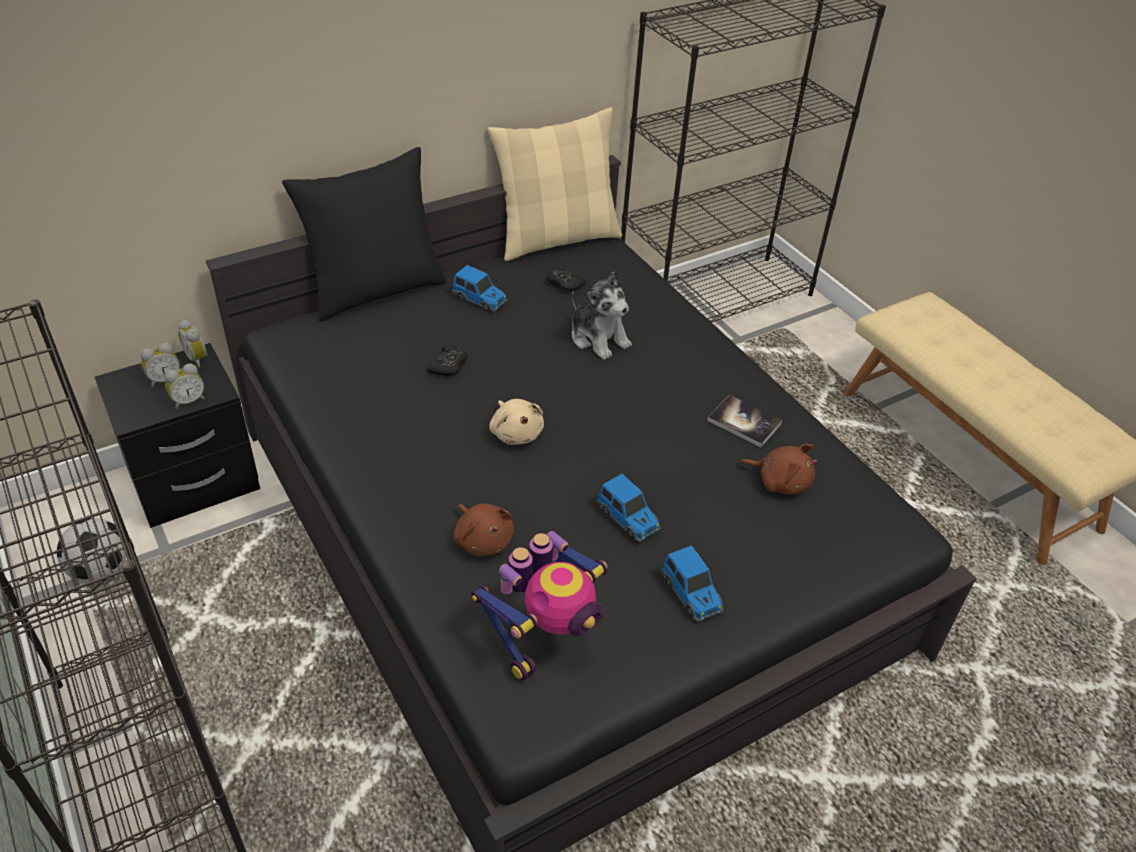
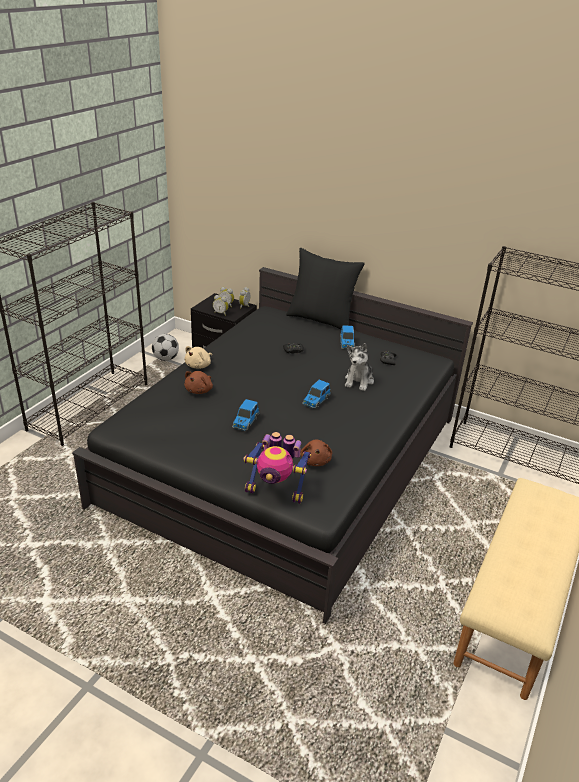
camera: 60 degrees right, 10 degrees down
(516, 433) = (269, 379): beige plush toy -> beige plush toy (199, 365)
(547, 635) = (160, 420): toy robot -> toy robot (276, 491)
(556, 239) = (420, 348): beige pillow -> none
(691, 594) = (215, 451): toy car -> toy car (316, 401)
(744, 422) = (347, 438): book -> none

